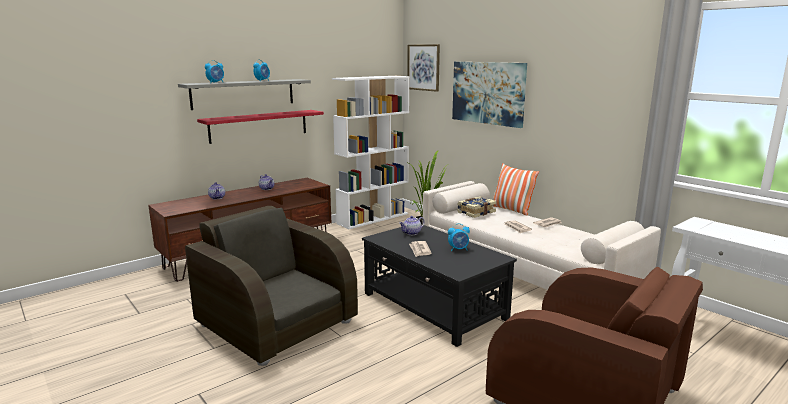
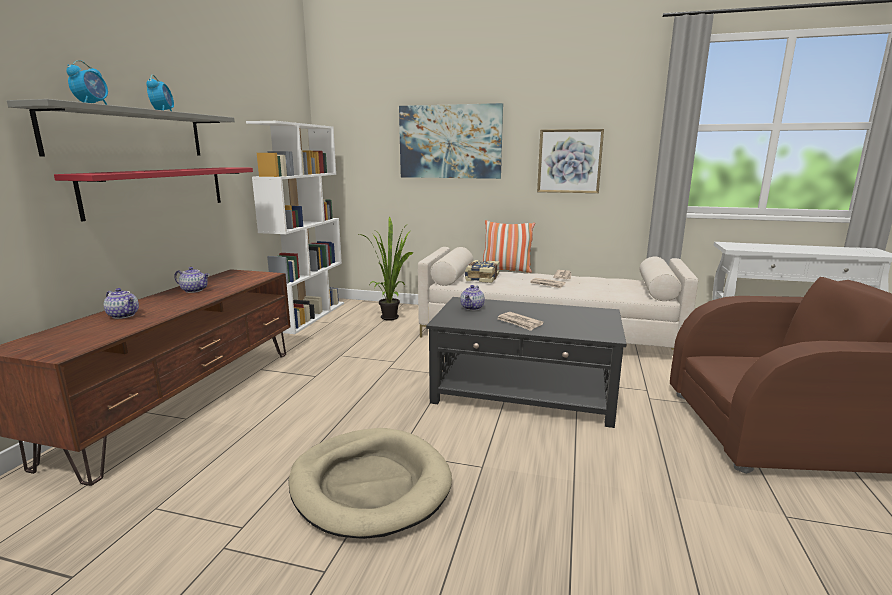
camera: 35 degrees left, 0 degrees up
(276, 323) = (370, 485): brown armchair -> beige dog bed
(423, 67) = (347, 116): picture -> picture (569, 161)
(458, 249) = (553, 313): alarm clock -> none

